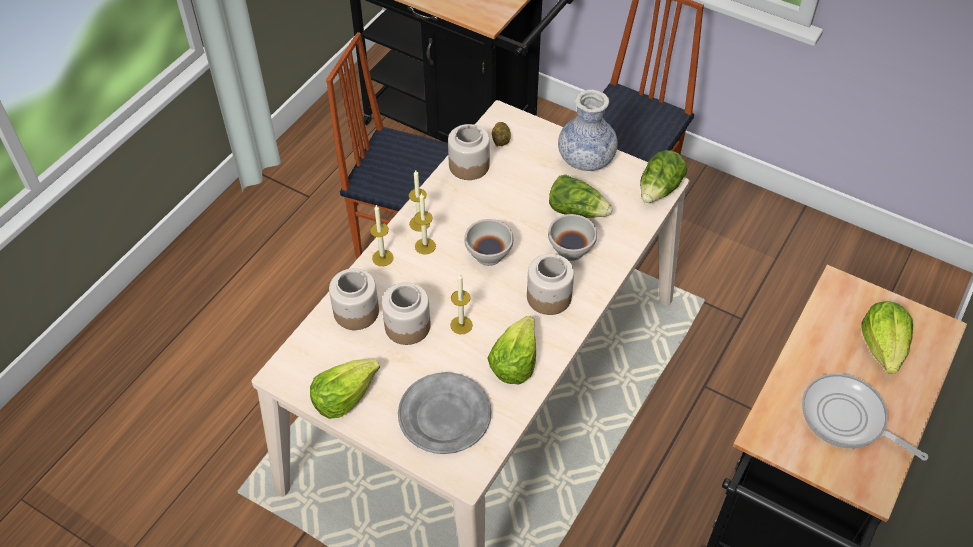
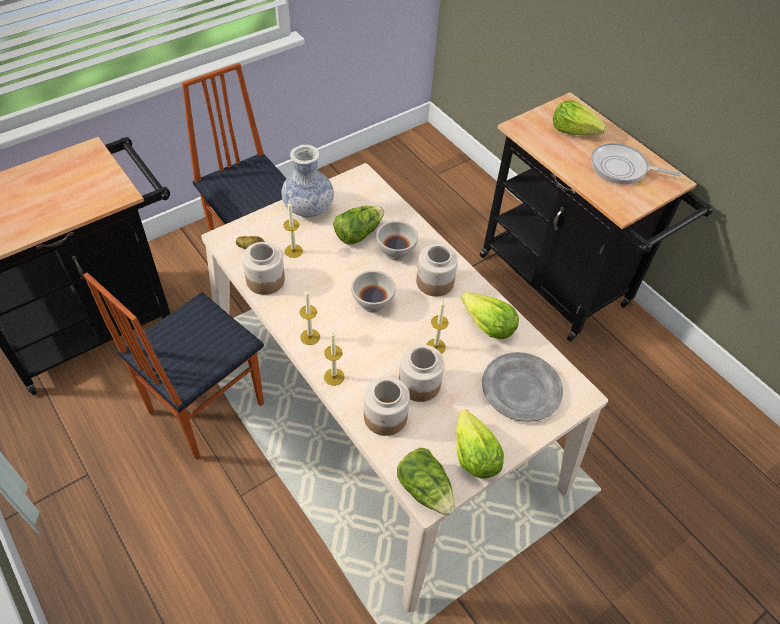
camera: 70 degrees left, 0 degrees up
(425, 246) = (338, 342): candle -> candle (293, 251)
(659, 190) = (366, 181): lettuce -> lettuce (425, 489)
(847, 419) = (622, 168): frying pan -> frying pan turned 45 degrees clockwise

